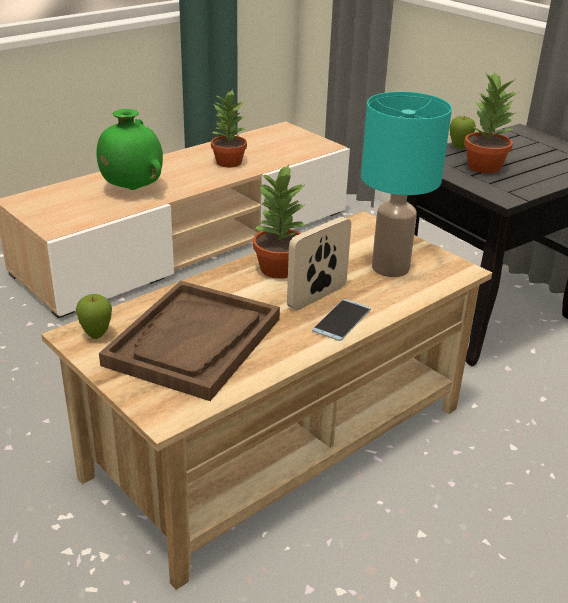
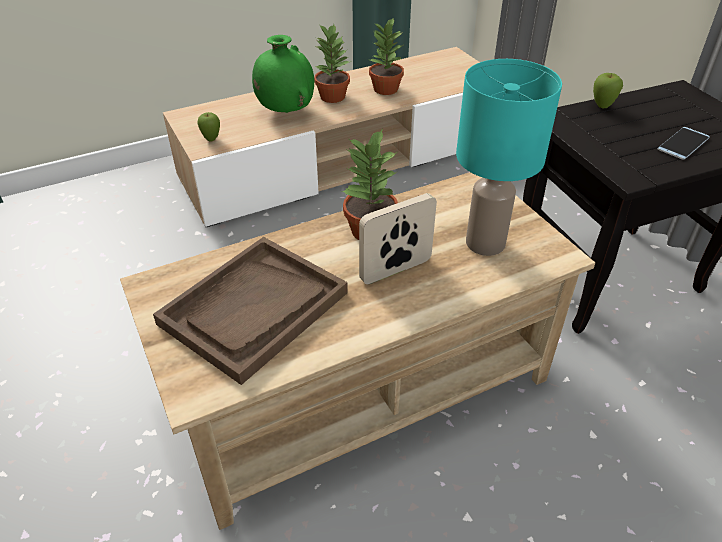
camera: 15 degrees right, 10 degrees up
(97, 335) = (167, 288): apple -> apple (211, 139)
(342, 320) = (410, 303): phone -> phone (683, 143)
(483, 166) = (620, 133): potted plant -> potted plant (332, 96)

